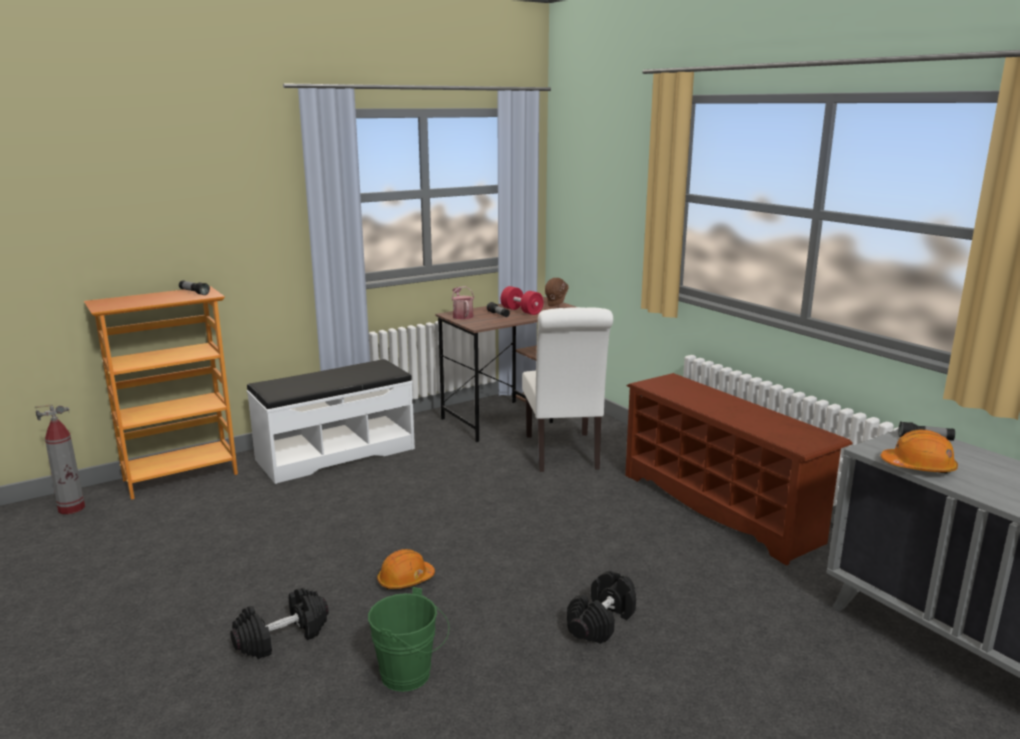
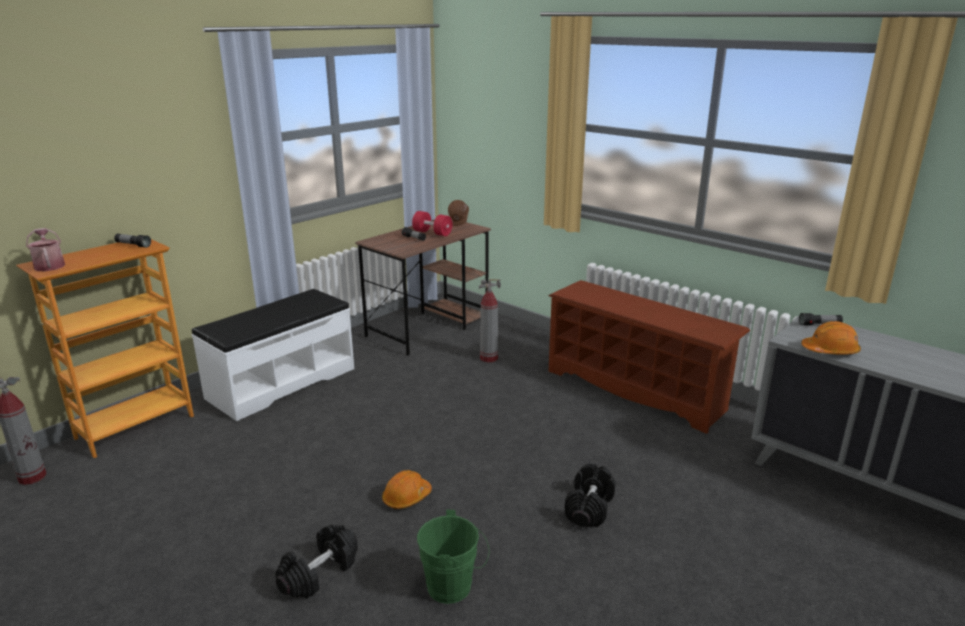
camera: 15 degrees left, 5 degrees up
(462, 315) = (381, 242): watering can -> watering can (49, 265)
(563, 454) = (488, 358): white chair -> fire extinguisher

